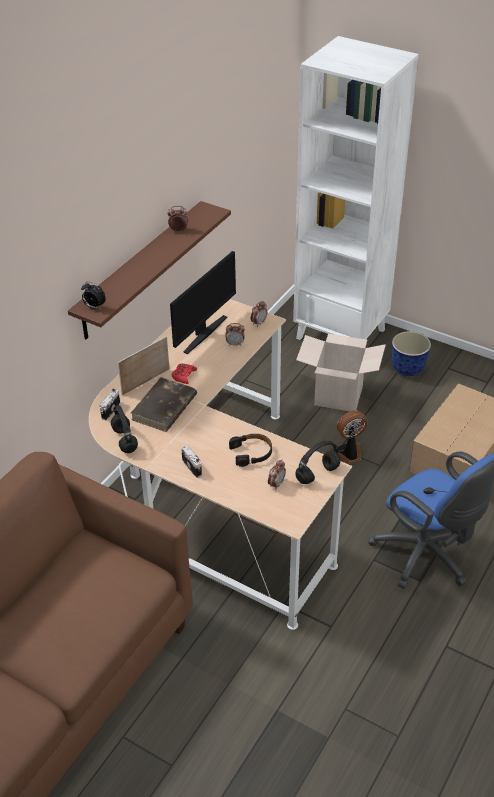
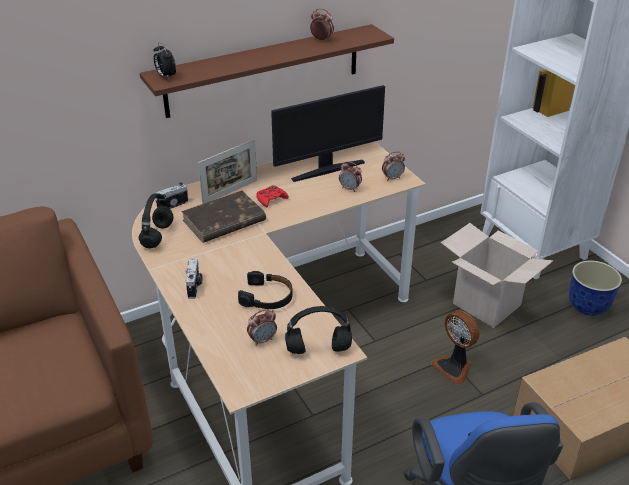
camera: 30 degrees right, 5 degrees down
(146, 382) = (230, 192): picture frame -> picture frame turned 150 degrees clockwise
(348, 453) = (454, 367): fan -> fan turned 135 degrees counterclockwise

